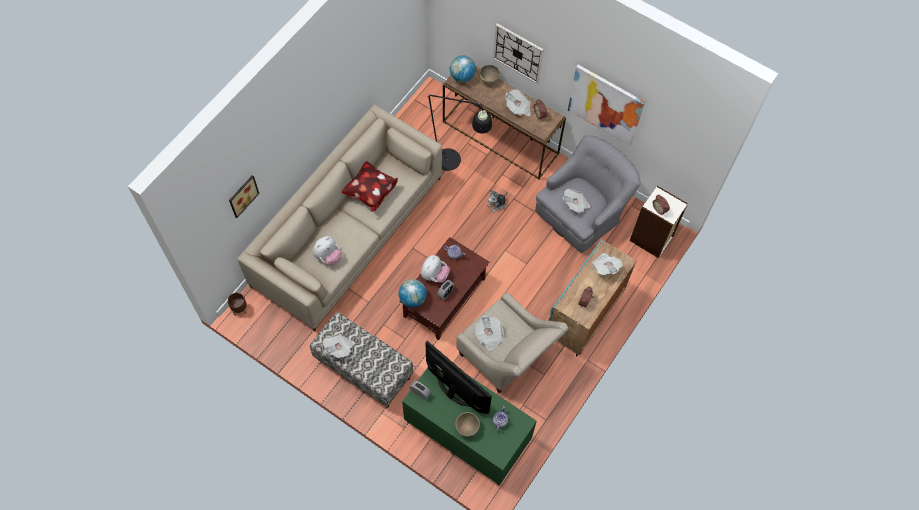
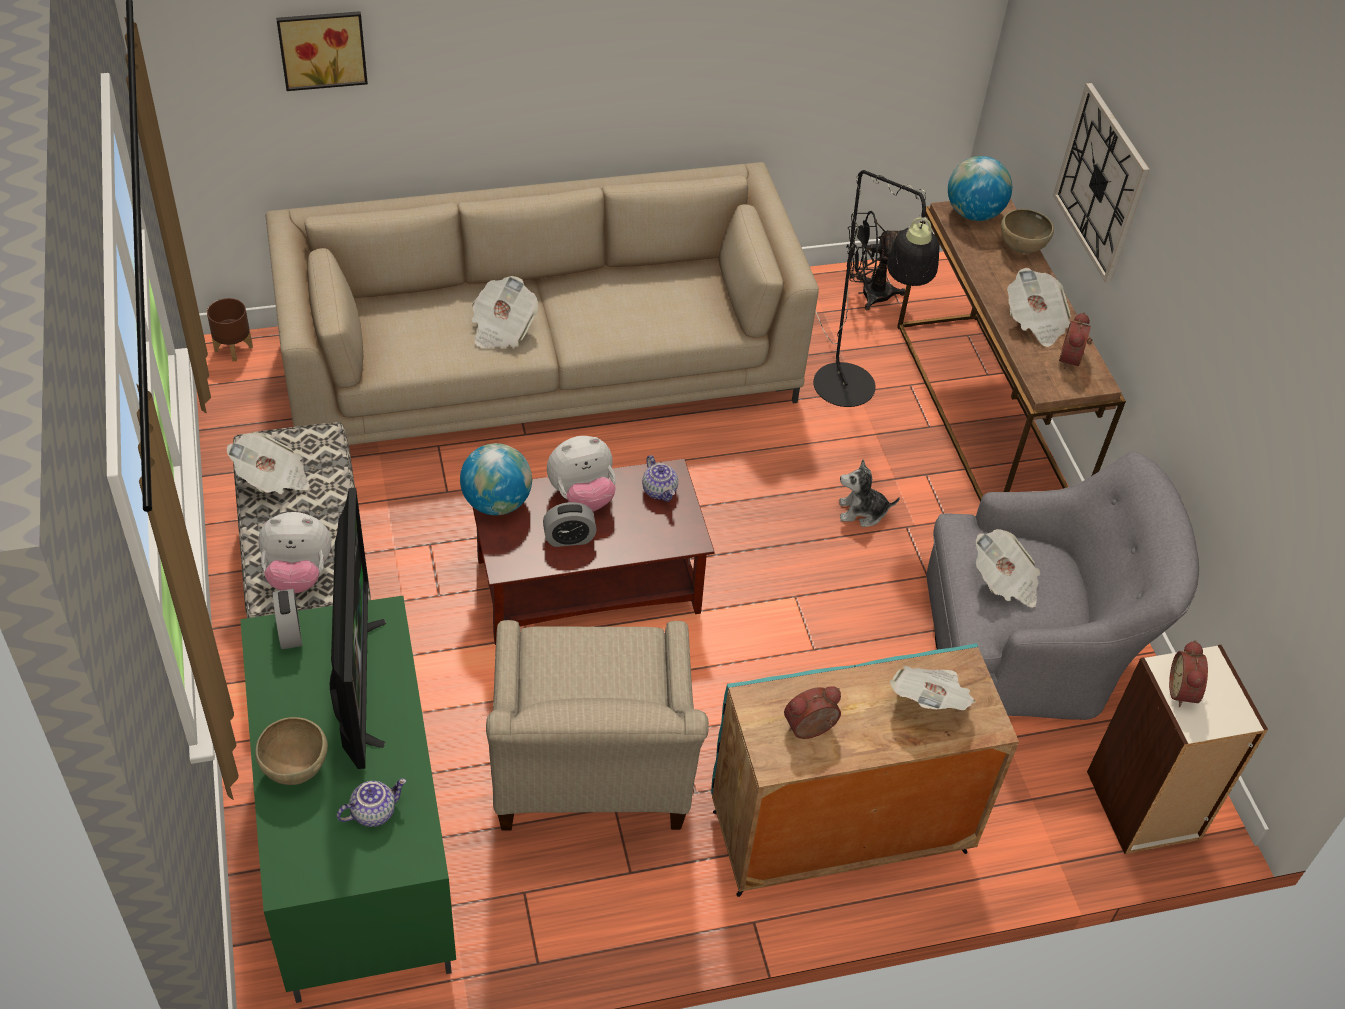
camera: 40 degrees right, 15 degrees down
(328, 256) = (429, 332): plush toy -> plush toy (298, 574)
(369, 192) = (616, 294): pillow -> none
(421, 115) = (867, 293): none -> black fan
(489, 336) = (563, 671): newspaper -> newspaper (502, 328)
(605, 105) = (1213, 370): picture -> none

